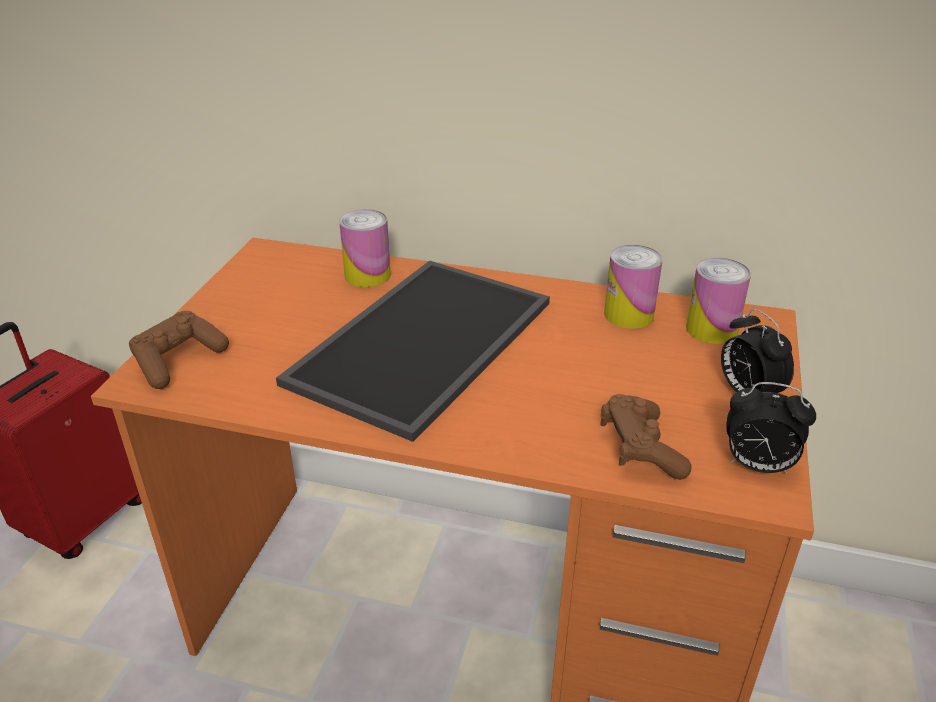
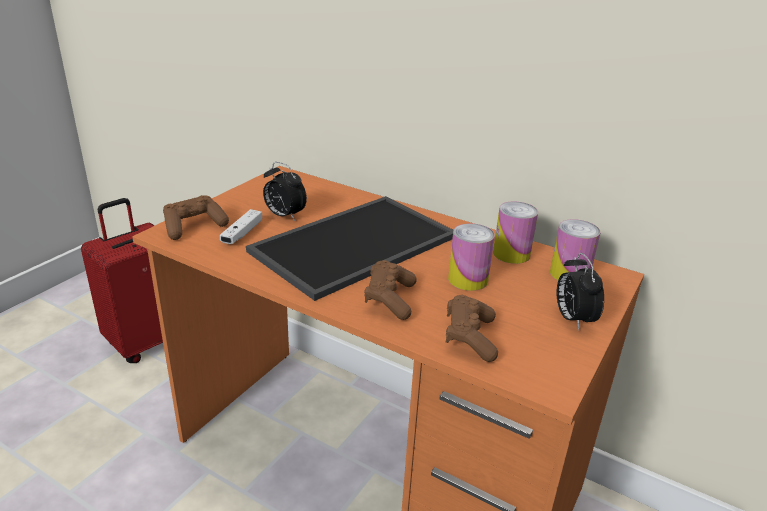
camera: 15 degrees right, 5 degrees down
(256, 358) = (242, 233): none -> white game controller
(367, 275) = (341, 199): can -> can (468, 279)
(512, 417) = (390, 299): none -> brown game controller
(757, 466) = (552, 366): alarm clock -> alarm clock (284, 216)

